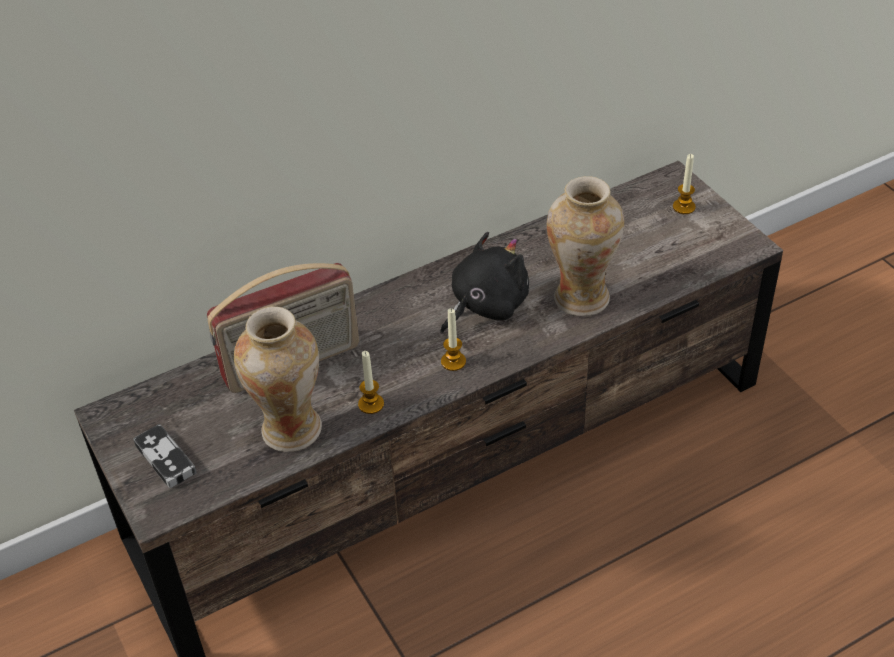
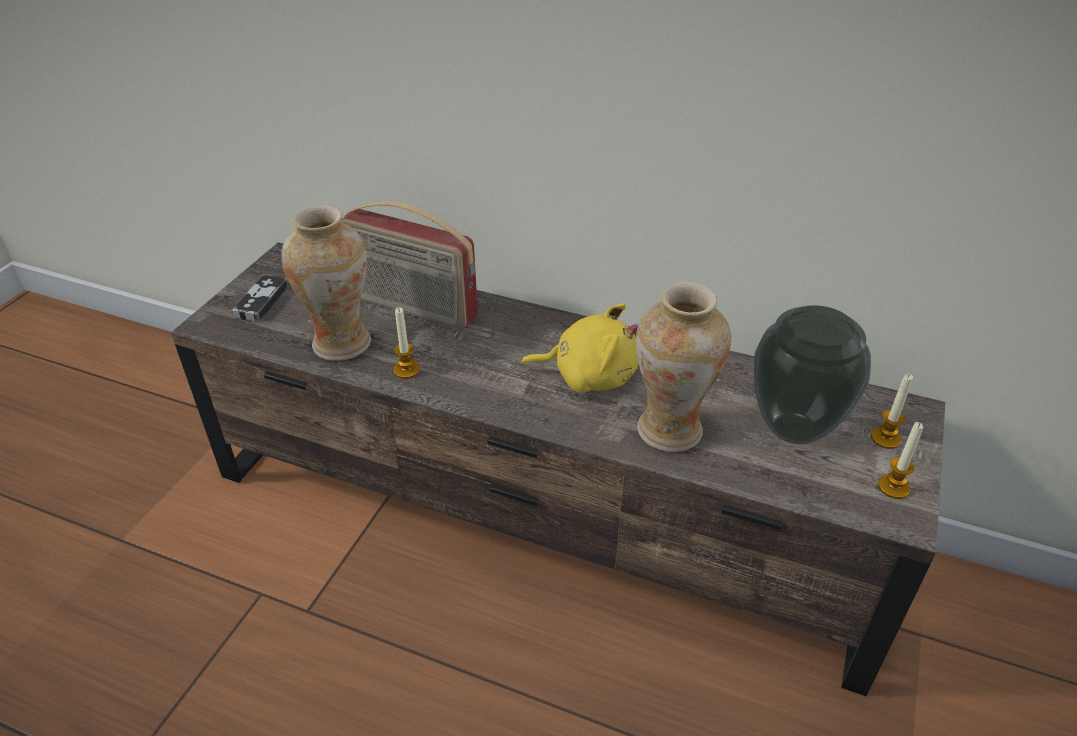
camera: 50 degrees right, 5 degrees down
(453, 361) = (501, 390): candle -> candle (893, 487)
(485, 305) = (589, 375): black plush toy -> yellow plush toy
(638, 241) = (792, 430): none -> vase

